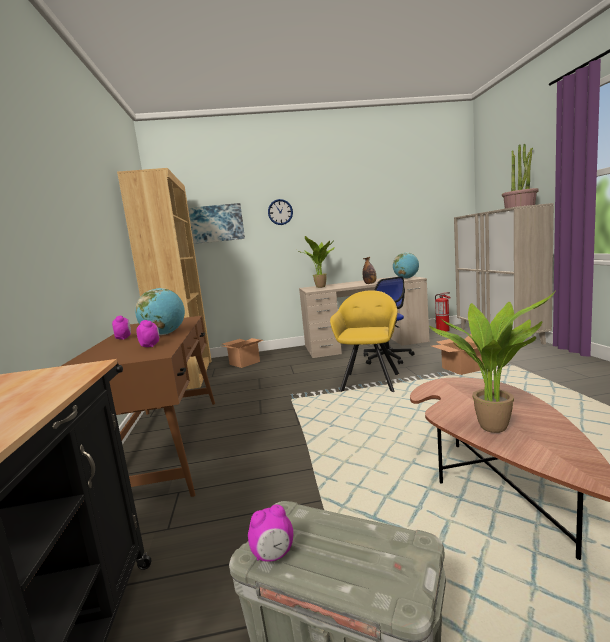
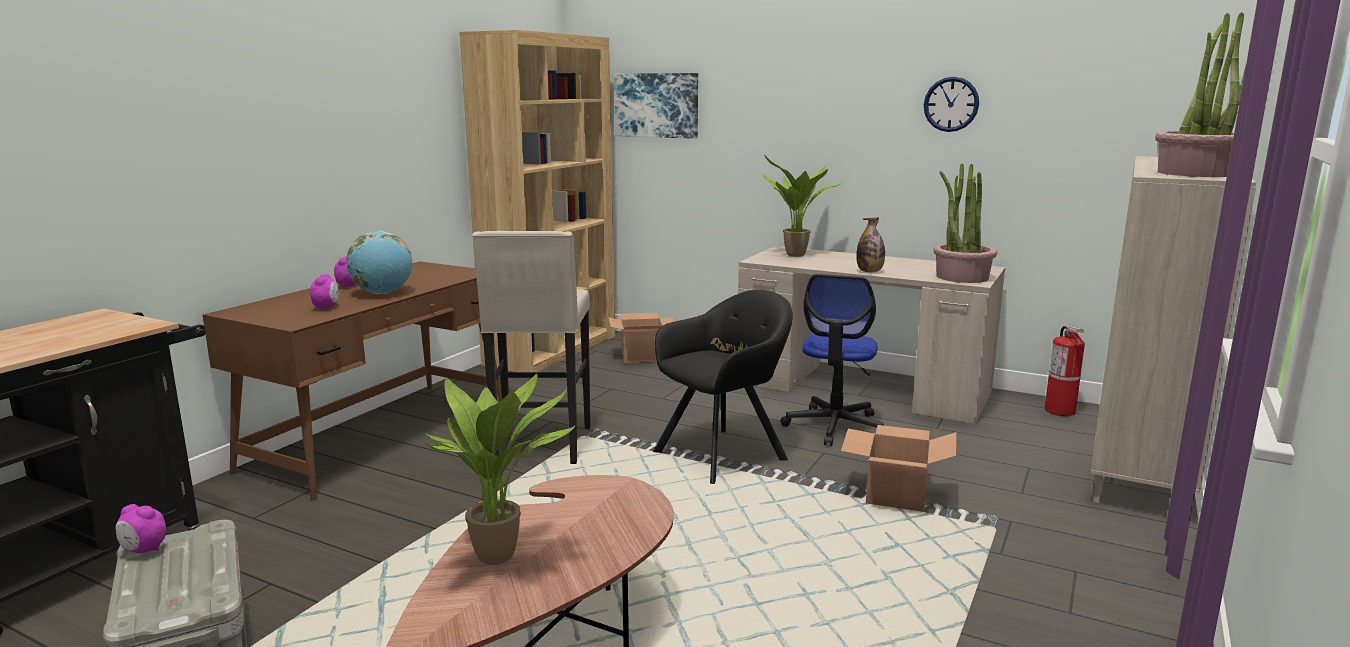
camera: 35 degrees right, 5 degrees up
(279, 411) = (541, 446): none -> beige stool
(280, 212) = (764, 96): wall clock -> wall clock (951, 104)
(371, 381) = (725, 453): yellow armchair -> black armchair
(406, 278) = (961, 277): globe -> potted plant

